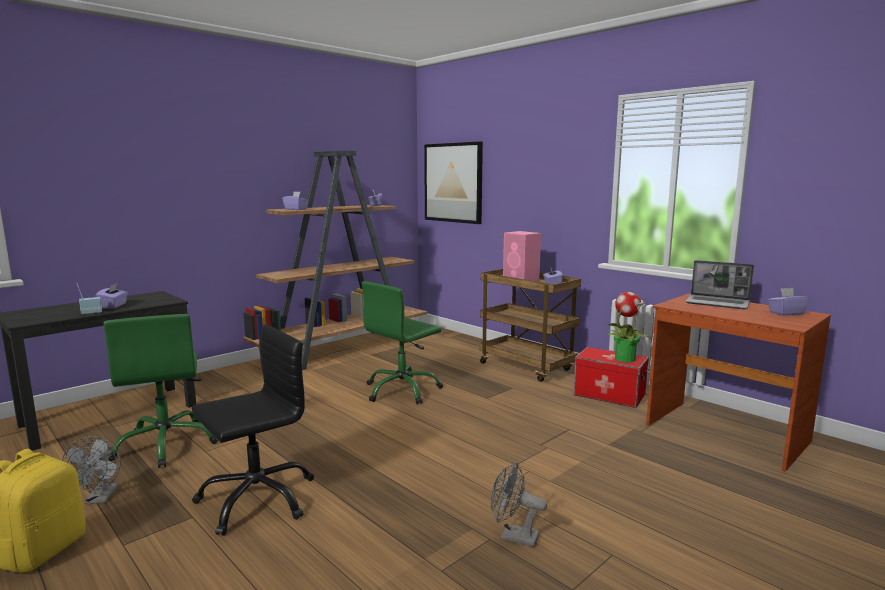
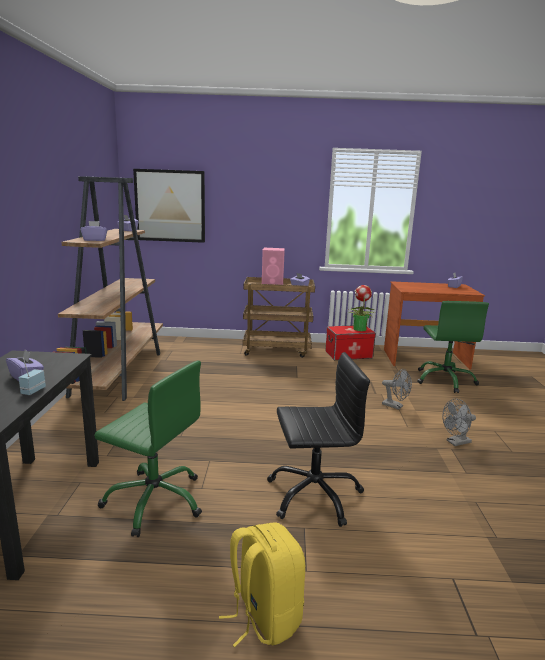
camera: 45 degrees left, 5 degrees up
(100, 498) = (208, 562): grey fan -> grey fan (395, 406)
(257, 499) = (314, 494): black office chair -> black office chair turned 75 degrees clockwise
(402, 390) = (237, 389): green office chair -> green office chair (445, 380)
(718, 303) = (419, 285): laptop -> none

